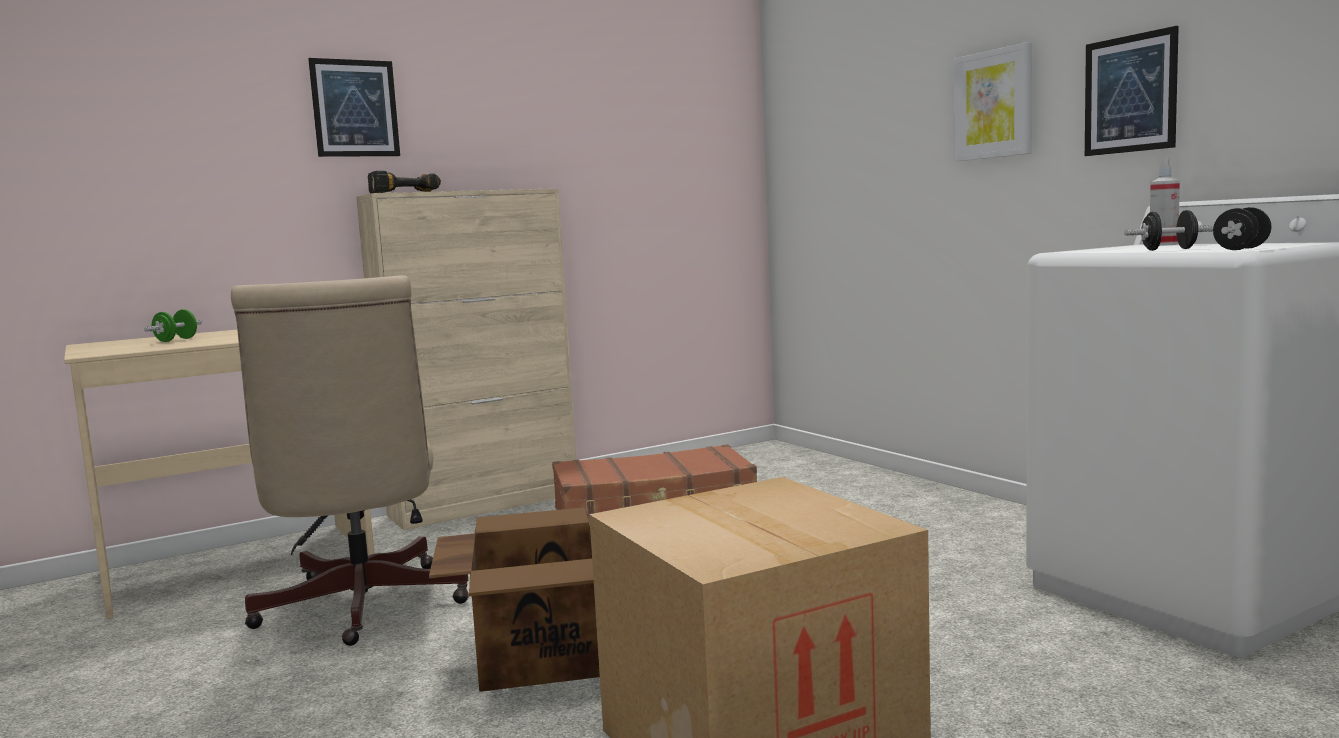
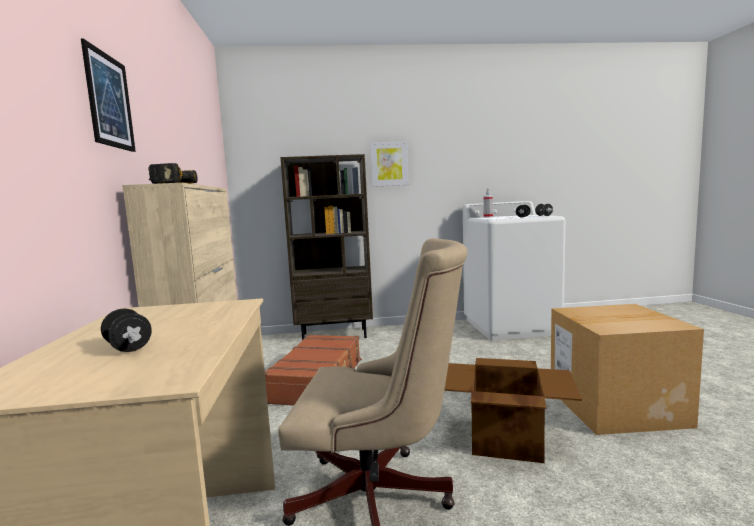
camera: 65 degrees left, 0 degrees up
(176, 340) = (128, 347): green dumbbell -> black dumbbell
(858, 476) = (335, 335): none -> brown bookcase
(1130, 94) = (448, 166): picture -> none

